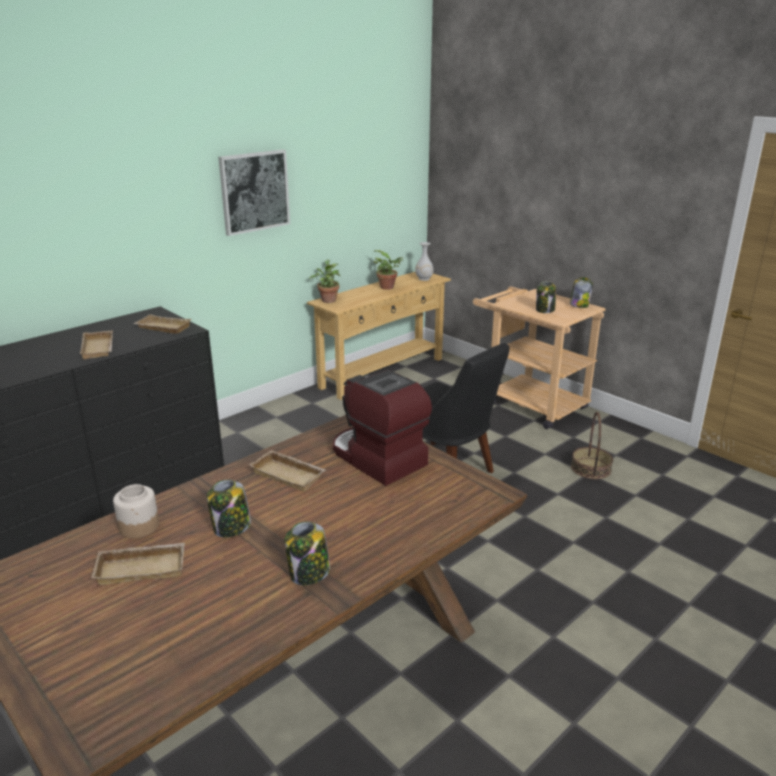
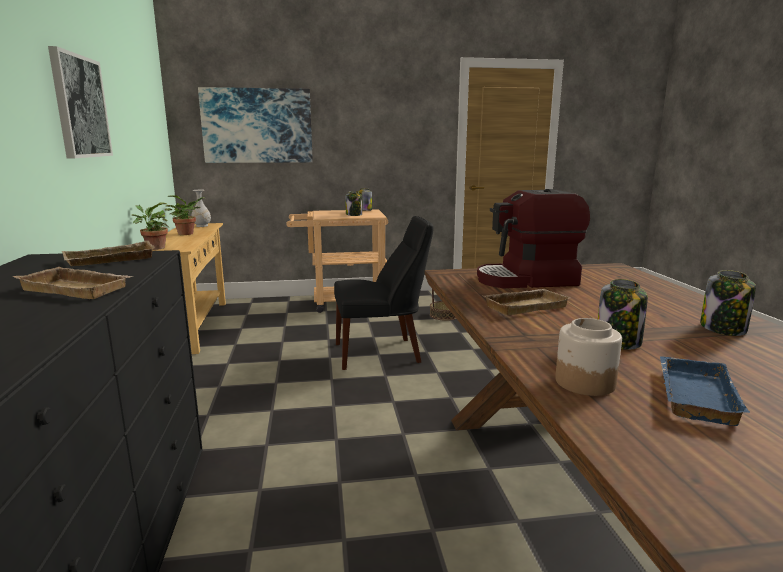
camera: 55 degrees left, 10 degrees down
(142, 567) = (692, 394): beige tray -> blue tray
(498, 182) = (257, 126): none -> picture

